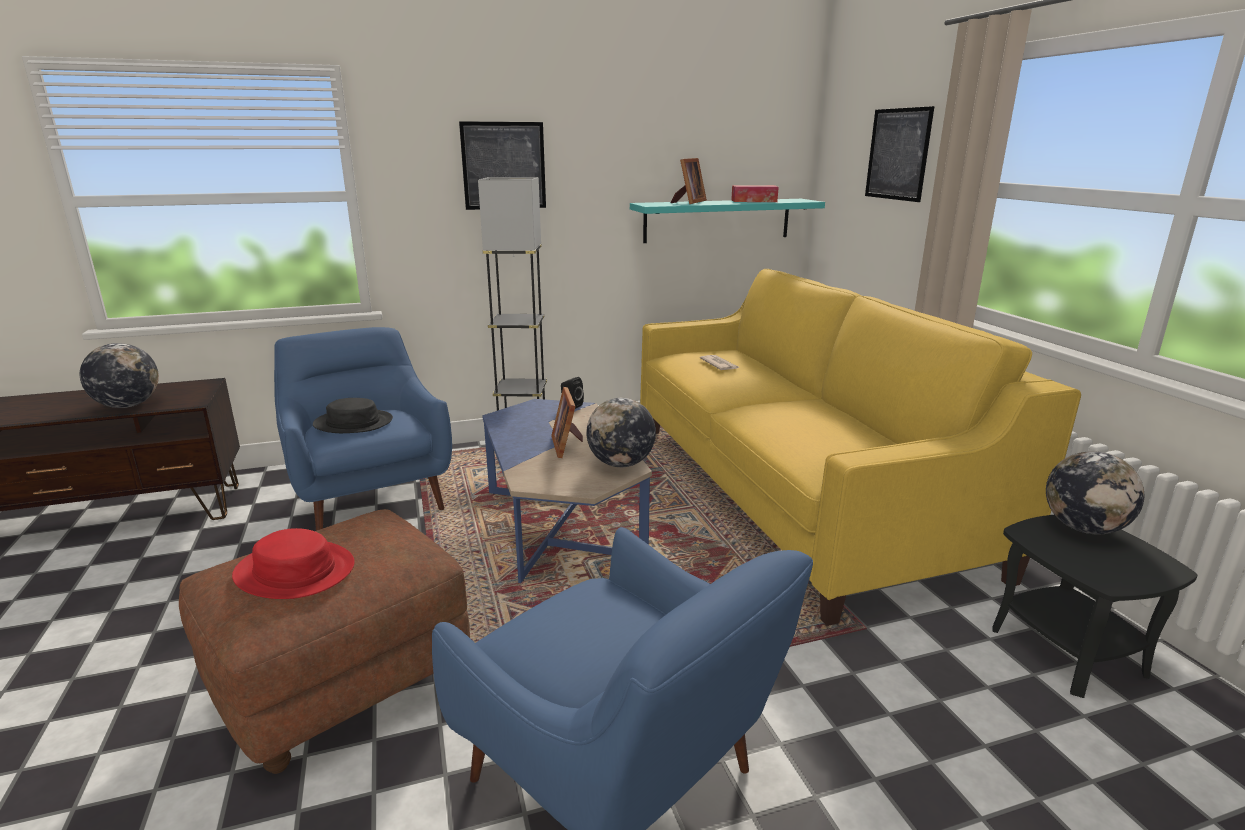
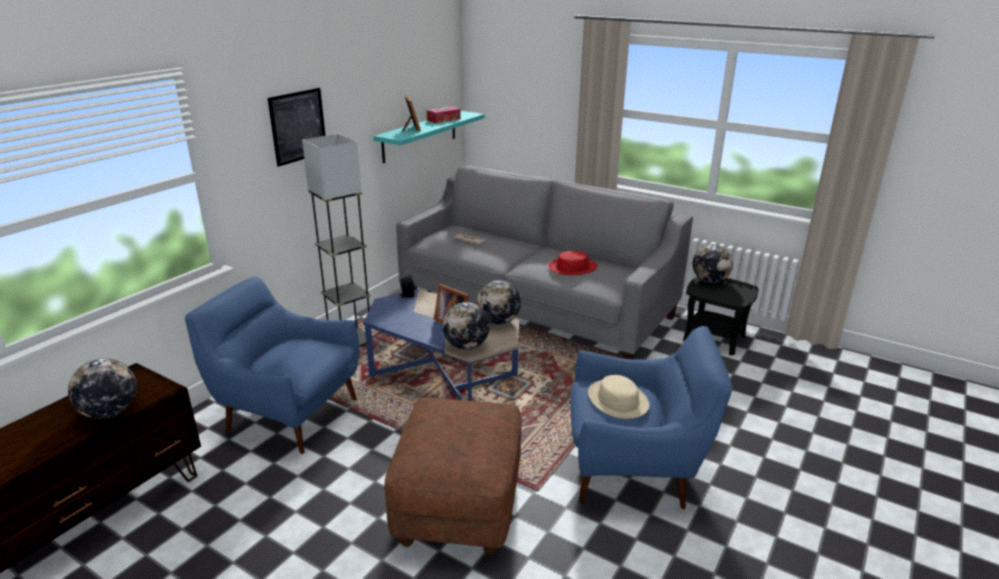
camera: 40 degrees left, 5 degrees up
(295, 571) = (456, 443): red hat -> red hat (572, 267)
(353, 423) = (289, 359): black hat -> none
(534, 475) = (466, 346): none -> globe
(589, 629) = (617, 400): none -> beige hat
(793, 492) = (536, 308): yellow sofa -> grey sofa
(898, 154) = (539, 86): picture -> none

